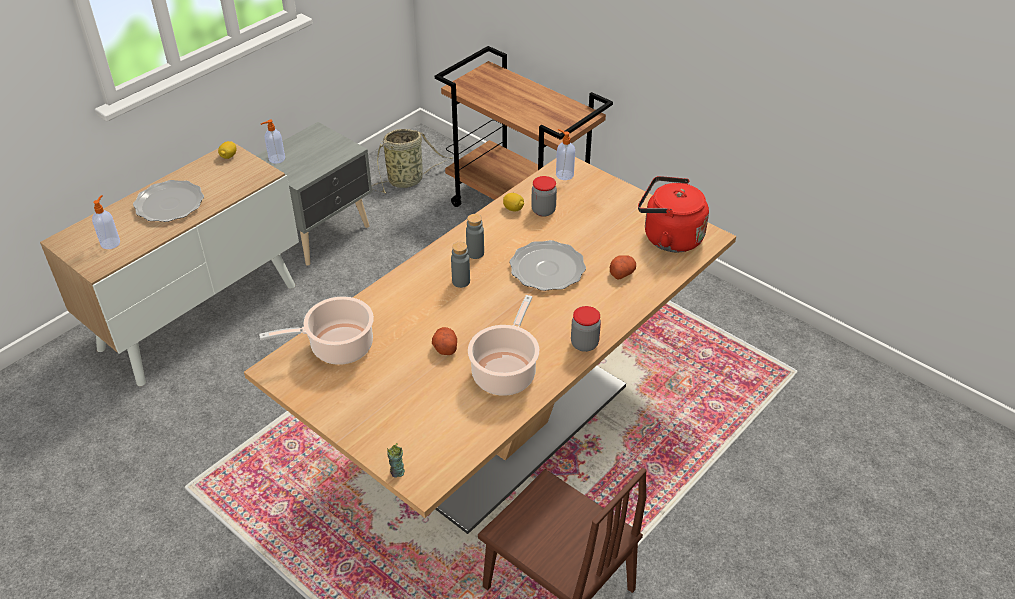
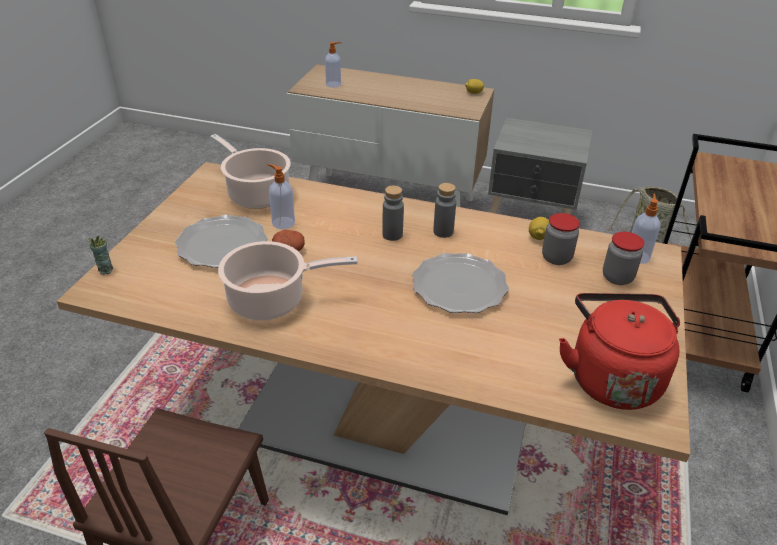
camera: 65 degrees right, 5 degrees down
(170, 204) = (394, 90): plate -> plate (222, 245)
(276, 159) = (521, 128): soap dispenser -> soap dispenser (282, 223)
(584, 344) = (350, 349): jar -> jar (617, 277)
(621, 273) = (501, 349): potato -> none

